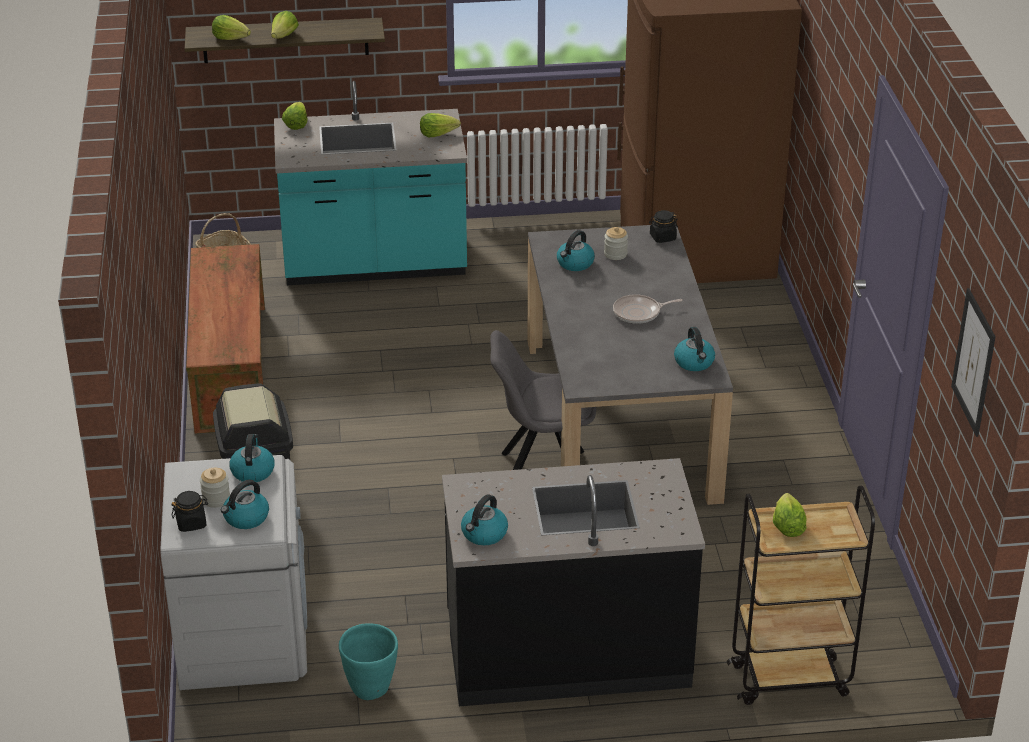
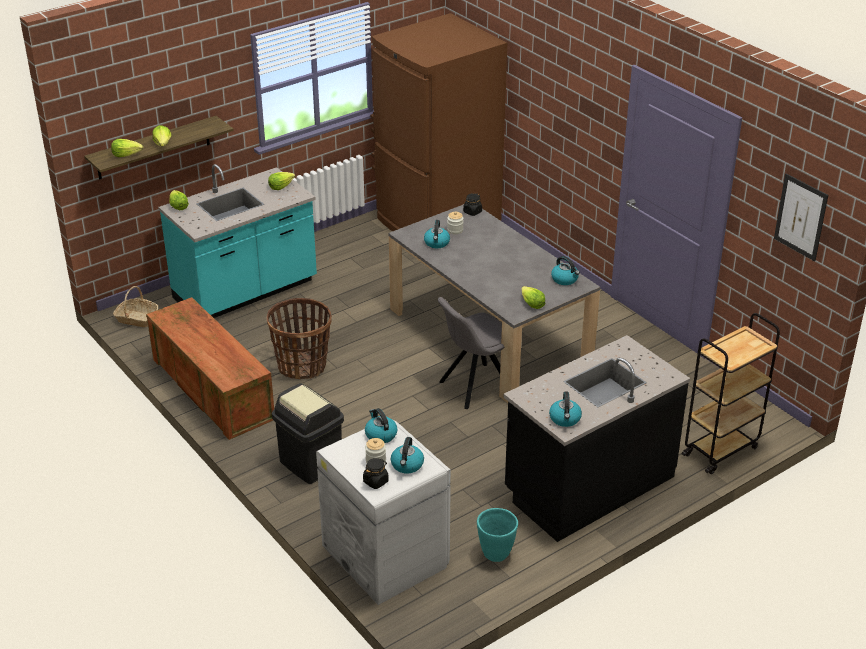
camera: 30 degrees left, 0 degrees up
(356, 376) = (302, 366): none -> basket
(639, 313) = (504, 260): frying pan -> none
(787, 526) = (726, 351): lettuce -> lettuce (531, 304)

